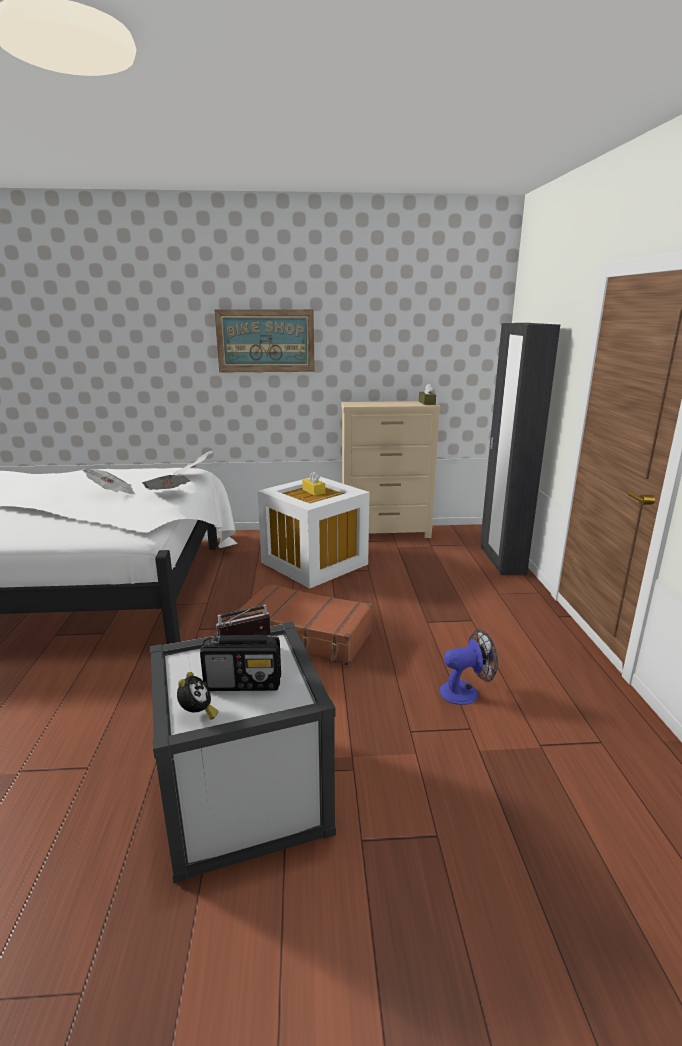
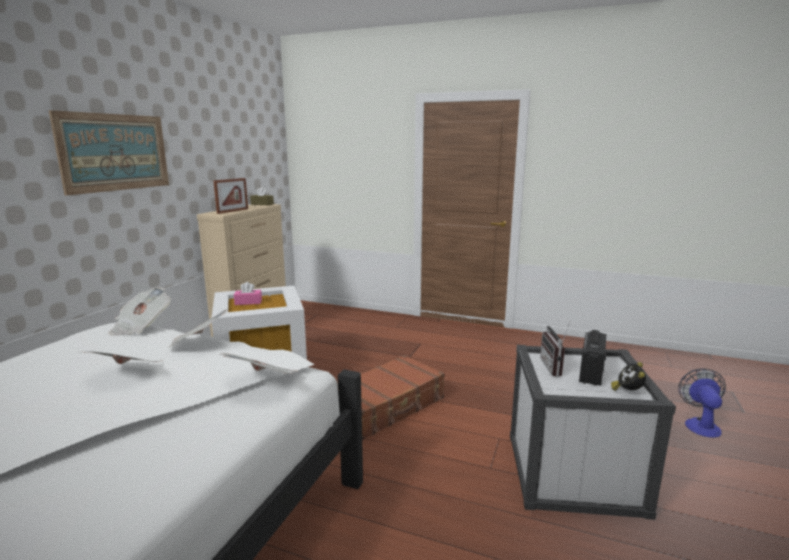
camera: 65 degrees left, 5 degrees down
(108, 525) = (262, 382): none -> newspaper
(197, 714) = (628, 391): alarm clock -> alarm clock turned 105 degrees counterclockwise
(313, 491) = (248, 302): yellow tissue box -> pink tissue box
(371, 404) = (233, 211): none -> picture frame
(465, 691) = (496, 368): fan -> fan (700, 424)
(501, 560) = (354, 313): black wardrobe -> none

